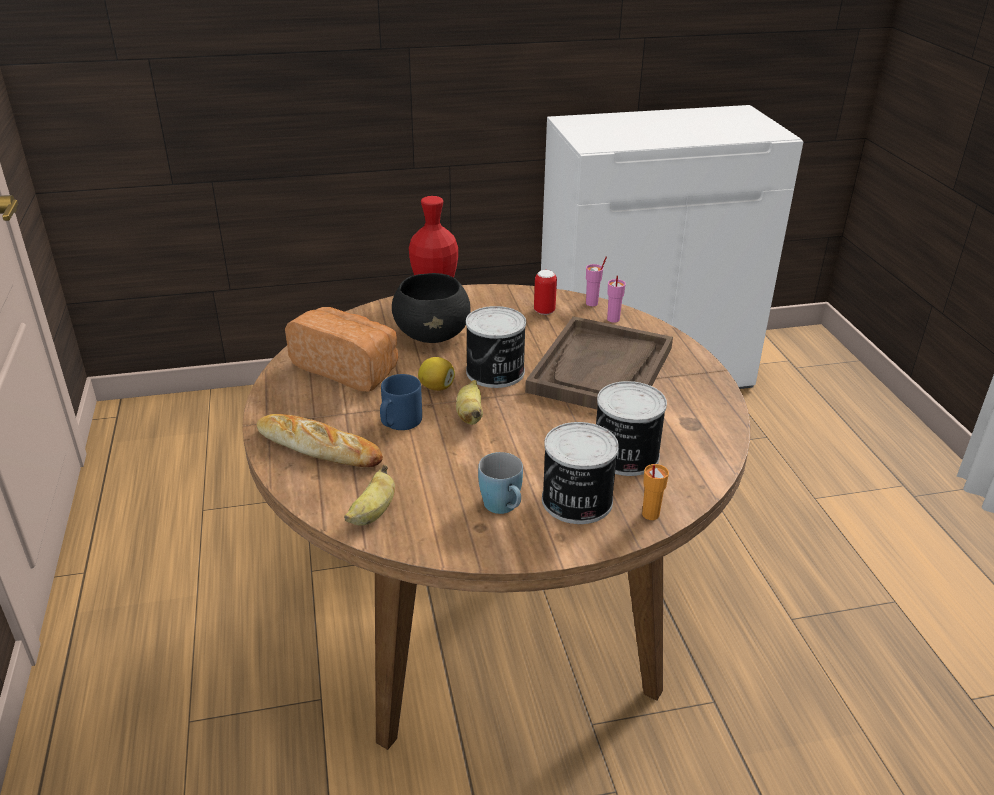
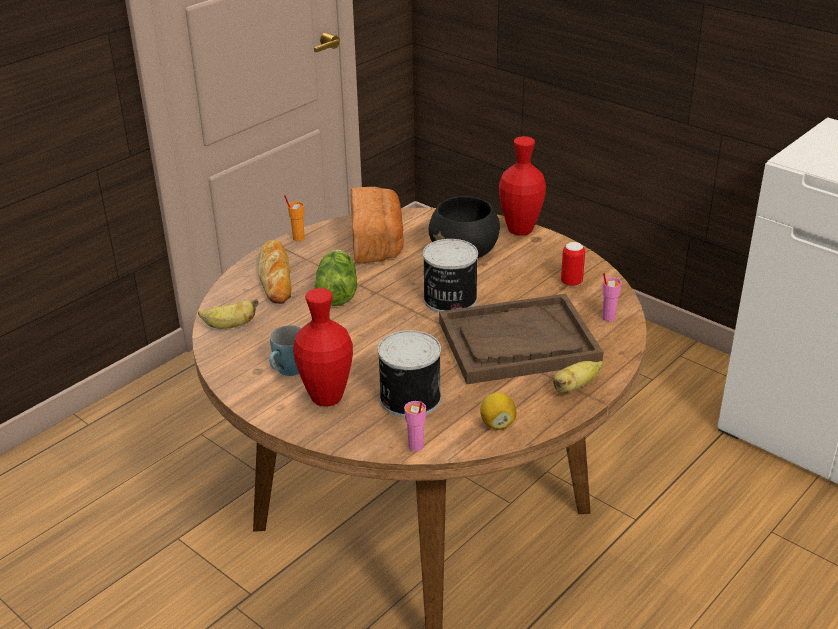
camera: 55 degrees right, 0 degrees up
(399, 422) = (337, 290): blue mug -> lettuce
(436, 387) = (398, 285): lemon -> lemon (497, 423)
(470, 415) = (380, 313): banana -> banana (575, 387)
(576, 501) = (327, 398): can -> red vase
(592, 303) = (619, 298): pink cup -> pink cup (415, 446)
(650, 514) = (346, 436): orange cup -> orange cup (298, 238)

